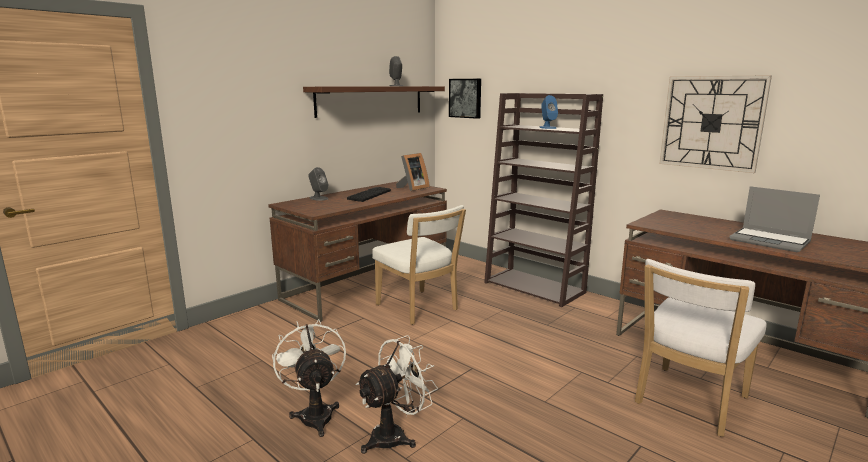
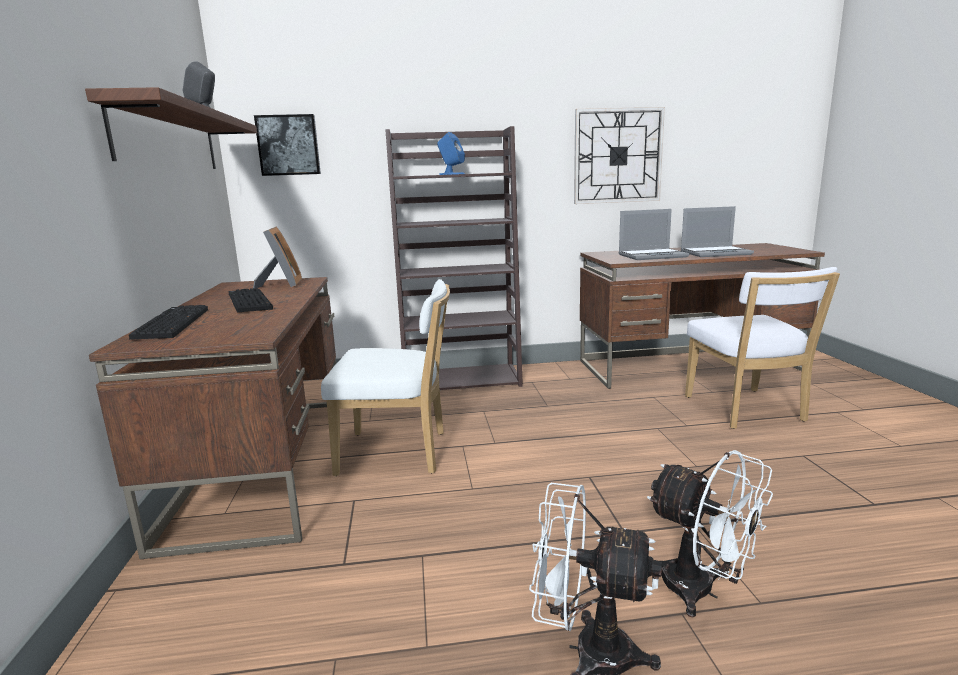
camera: 50 degrees left, 0 degrees up
(318, 198) = (171, 323): grey speaker -> keyboard
(395, 435) = (701, 591): white fan -> white fan turned 135 degrees clockwise
(696, 227) = (653, 256): none -> laptop

